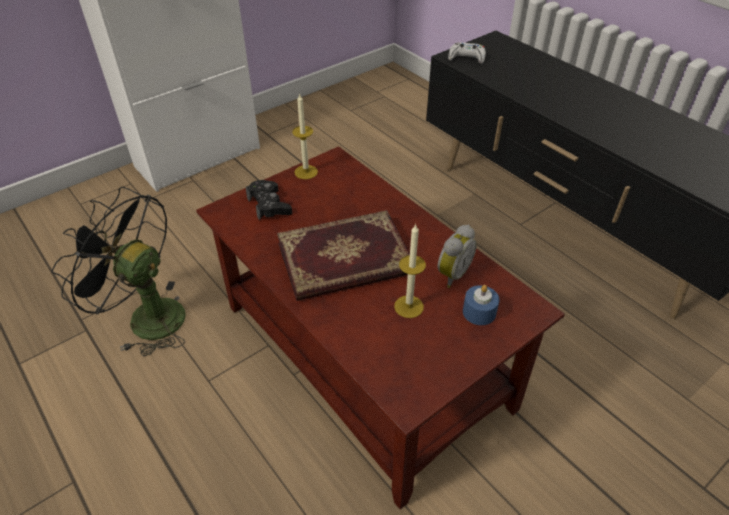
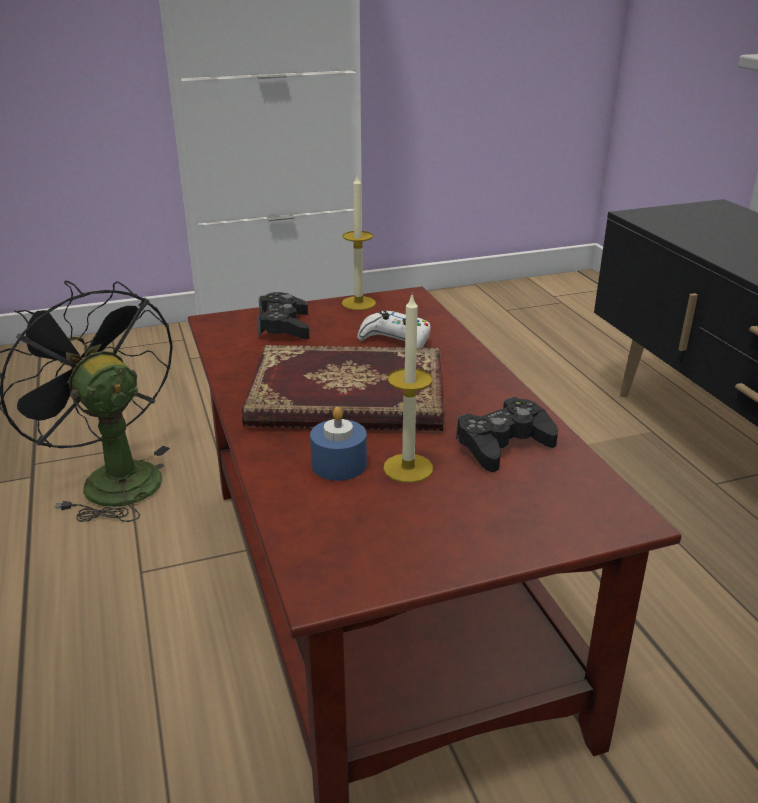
camera: 20 degrees right, 15 degrees down
(451, 274) = (503, 444): alarm clock -> black game controller
(466, 58) = (661, 218): white game controller -> white game controller (396, 341)
(479, 312) = (522, 499): blue candle -> blue candle (339, 464)

